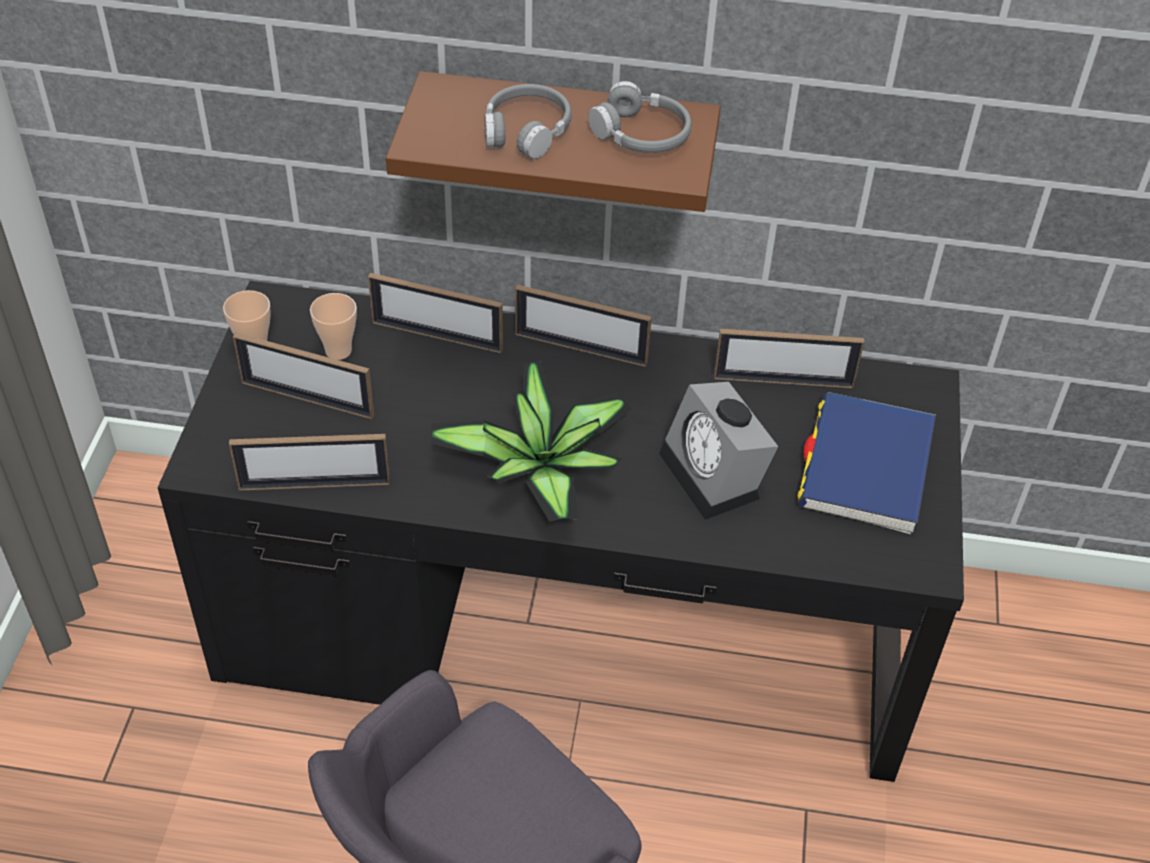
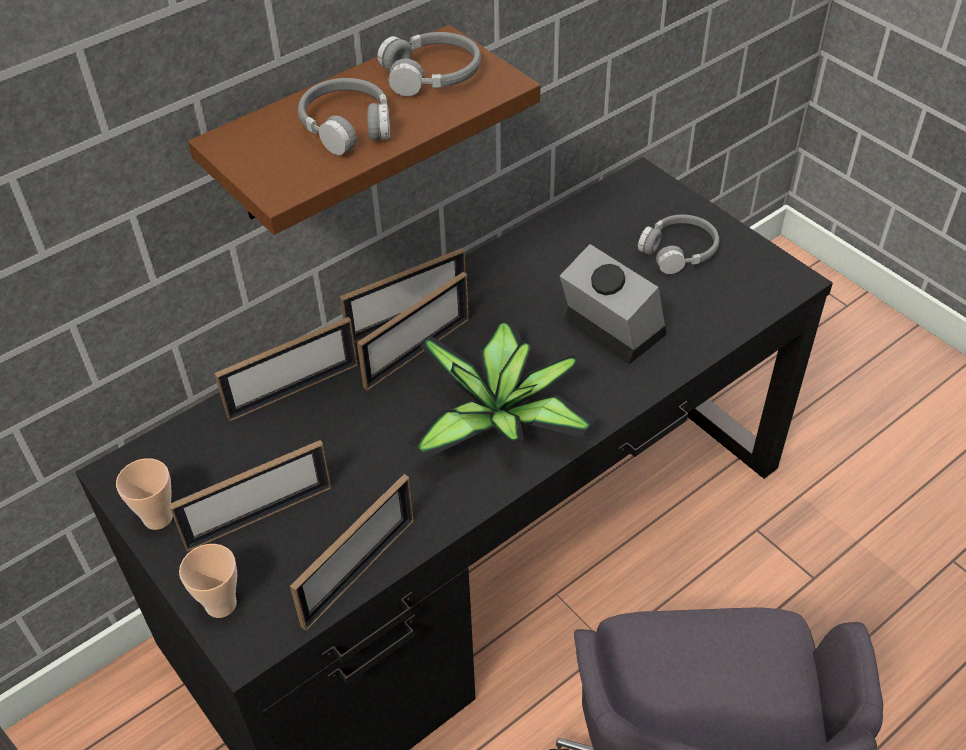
camera: 45 degrees left, 0 degrees up
(338, 351) = (232, 462): cup -> cup (221, 604)
(715, 476) = (609, 328): alarm clock -> alarm clock turned 150 degrees counterclockwise
(783, 381) = (561, 239): picture frame -> picture frame (417, 352)
(866, 467) = (678, 251): blue book -> grey headphones

